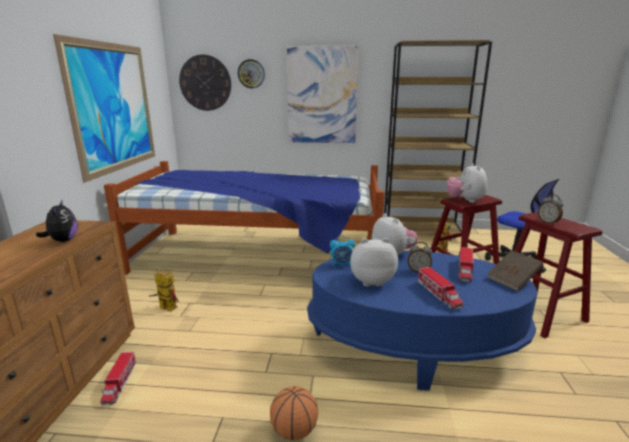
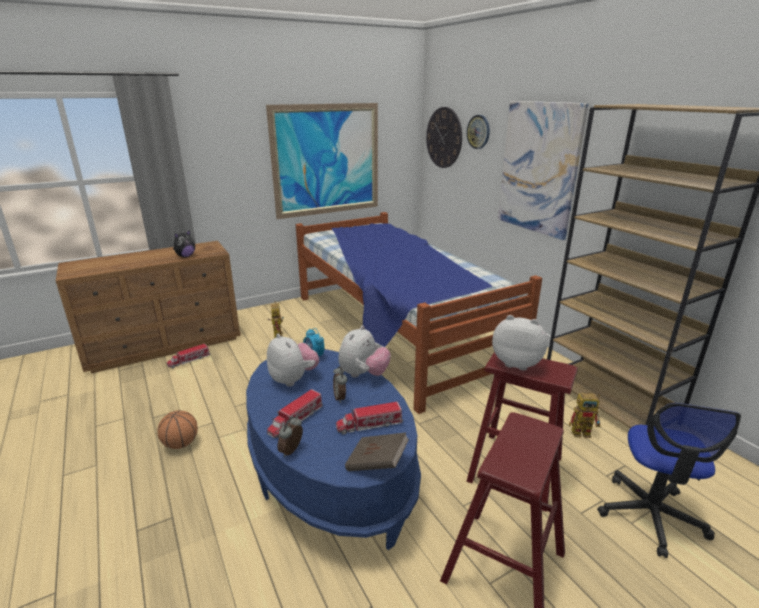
camera: 55 degrees right, 5 degrees up
(465, 201) = (517, 363): plush toy -> plush toy turned 60 degrees clockwise
(548, 222) = (507, 438): alarm clock -> alarm clock (292, 451)

